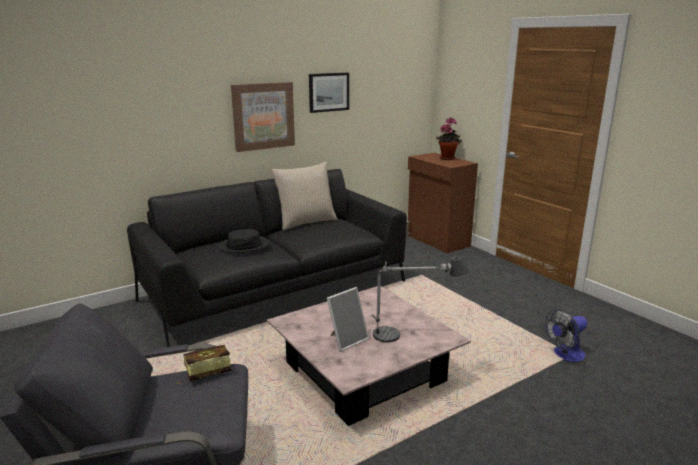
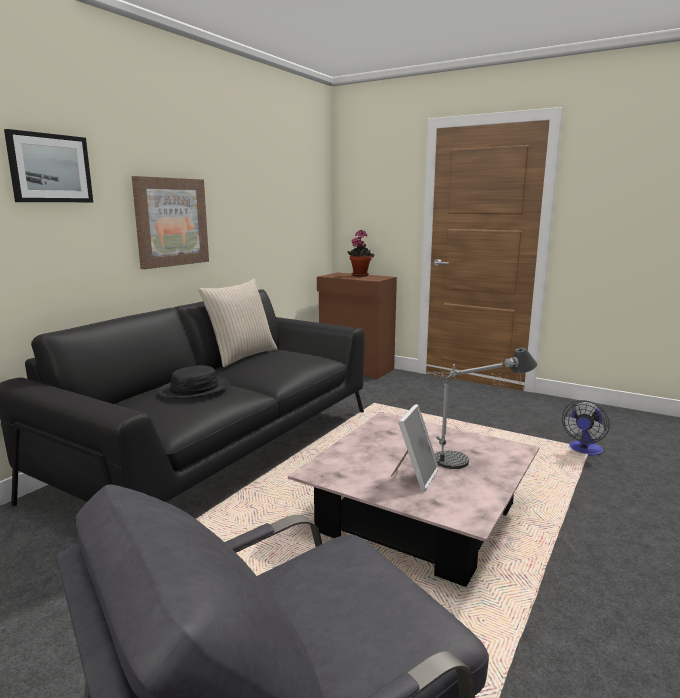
camera: 25 degrees left, 5 degrees down
(203, 373) = (317, 561): book -> none
(328, 92) = (239, 196): picture -> picture (50, 168)

